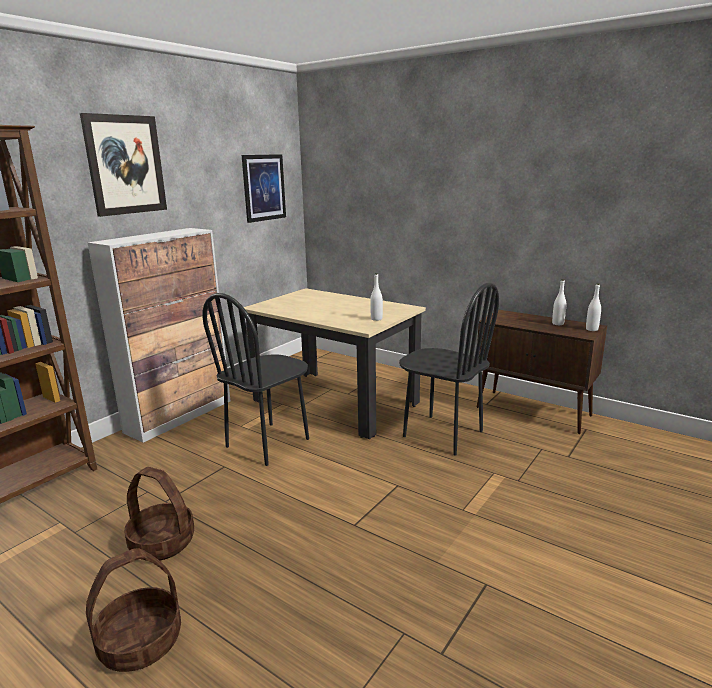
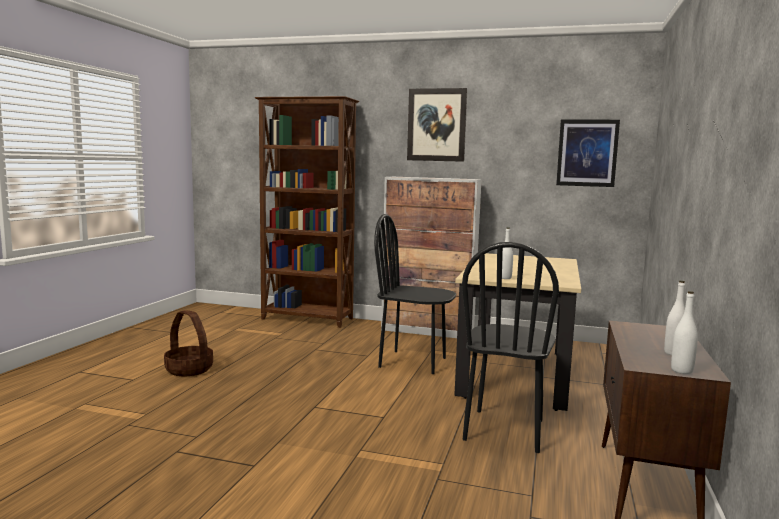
camera: 70 degrees right, 10 degrees down
(163, 542) = (272, 357): basket -> none

